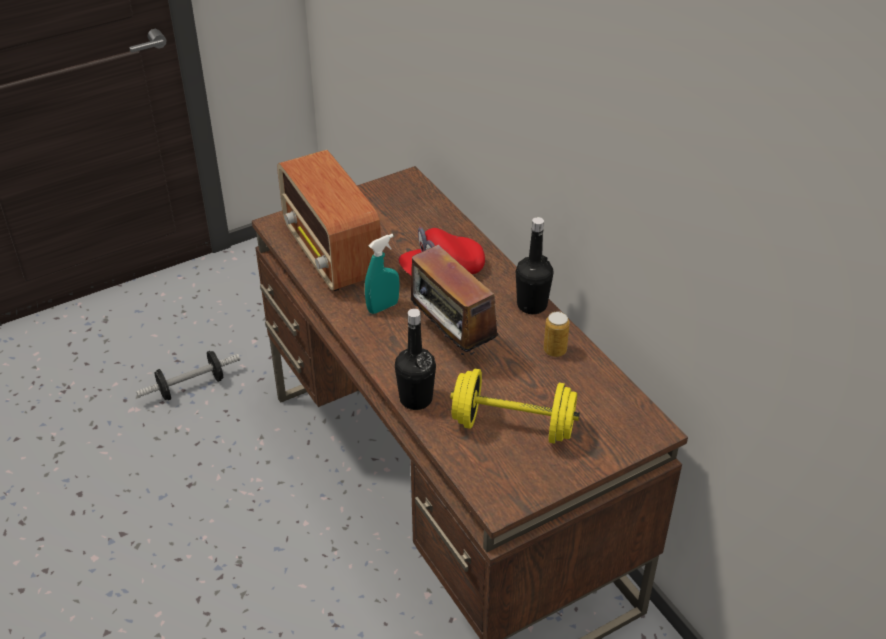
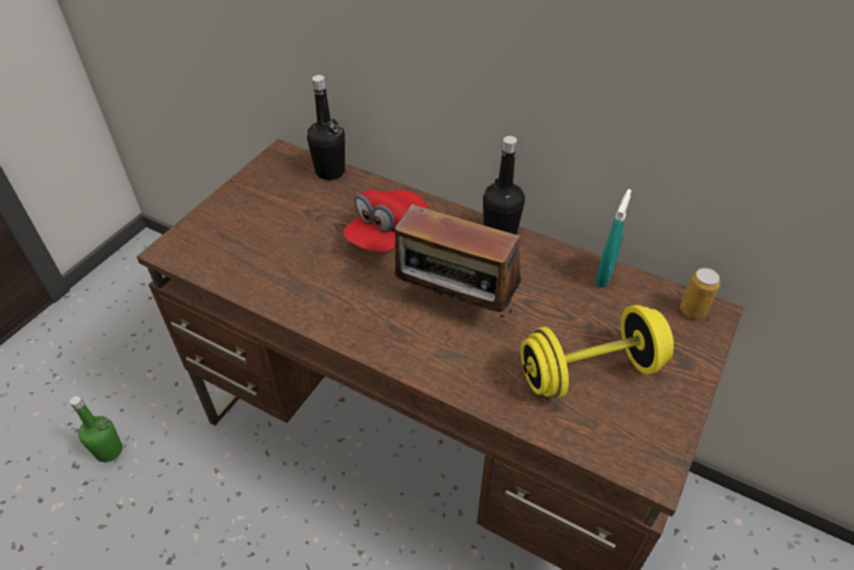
camera: 30 degrees left, 5 degrees up
(191, 386) = (109, 451): dumbbell -> green bottle
(332, 255) = (258, 260): radio -> none
(383, 307) = (356, 297): turquoise spray bottle -> turquoise spray bottle (604, 275)
(416, 399) = (471, 387): black bottle -> black bottle (330, 171)
(555, 350) = (559, 272): can -> can (692, 310)

